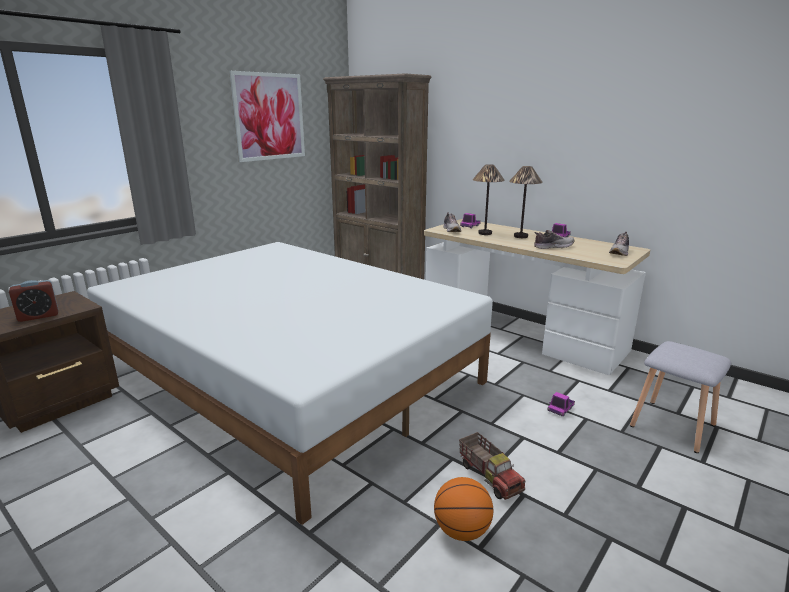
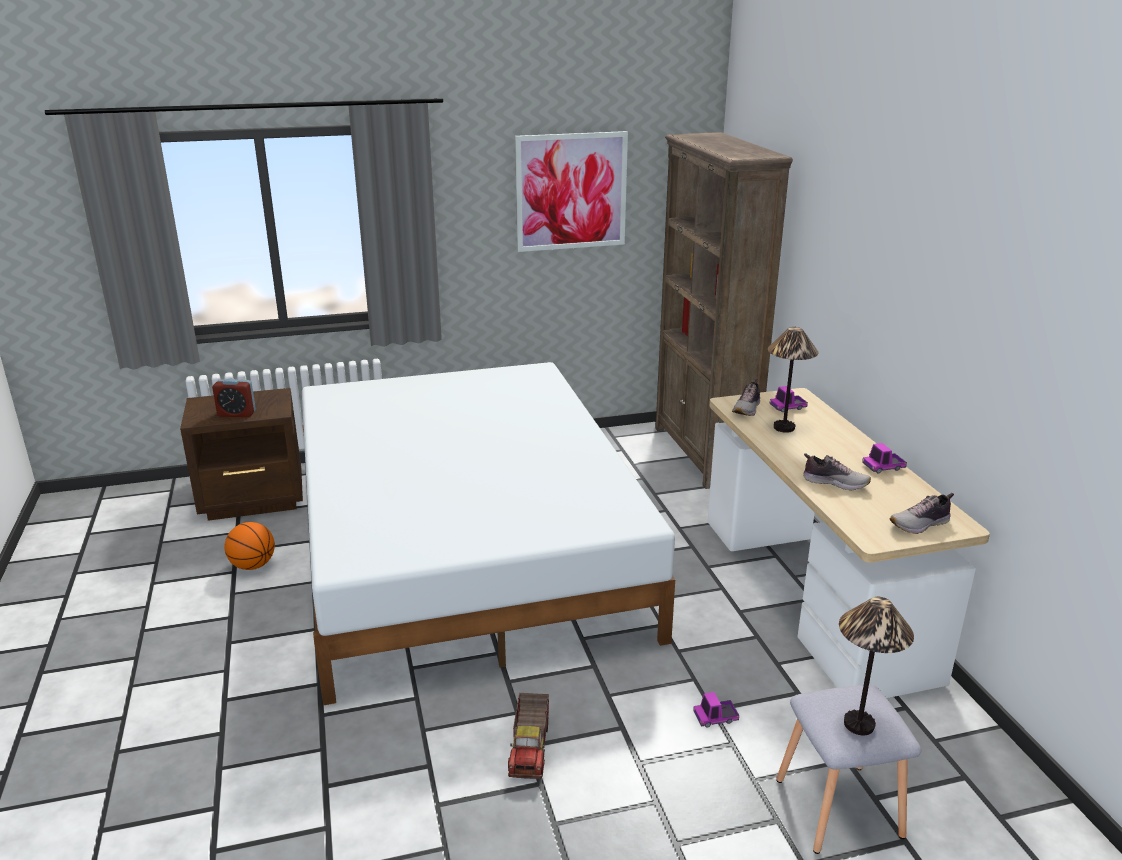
camera: 35 degrees right, 5 degrees up
(462, 530) = (440, 782): basketball -> basketball (253, 565)
(520, 236) = (826, 448): table lamp -> table lamp (858, 724)

